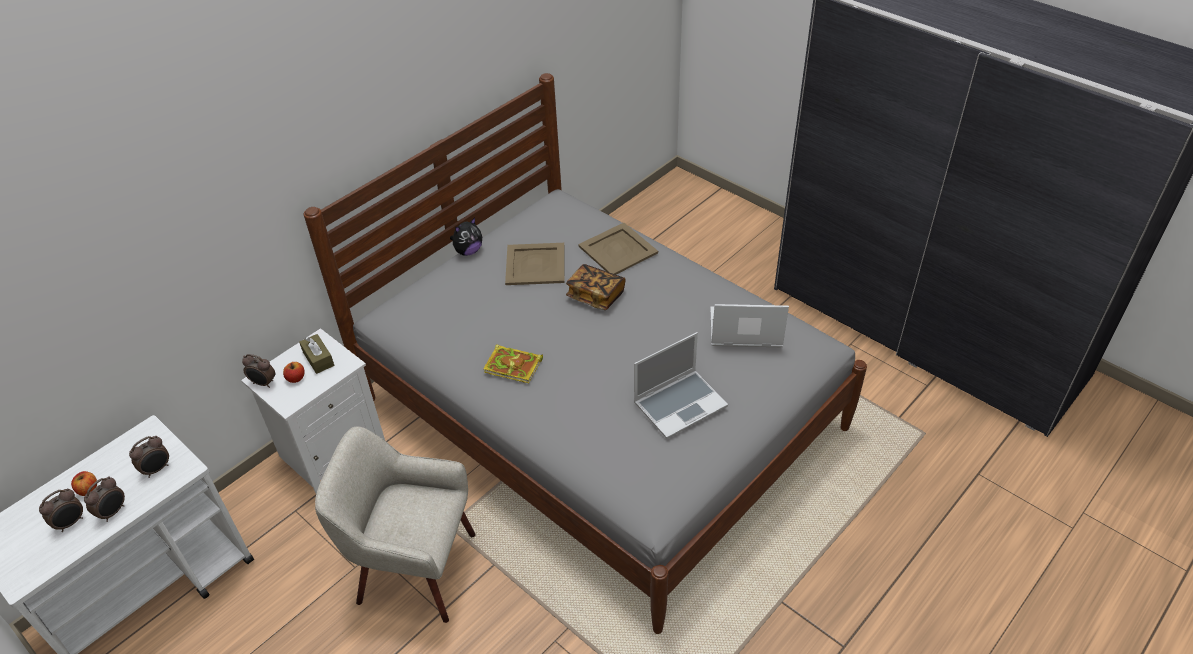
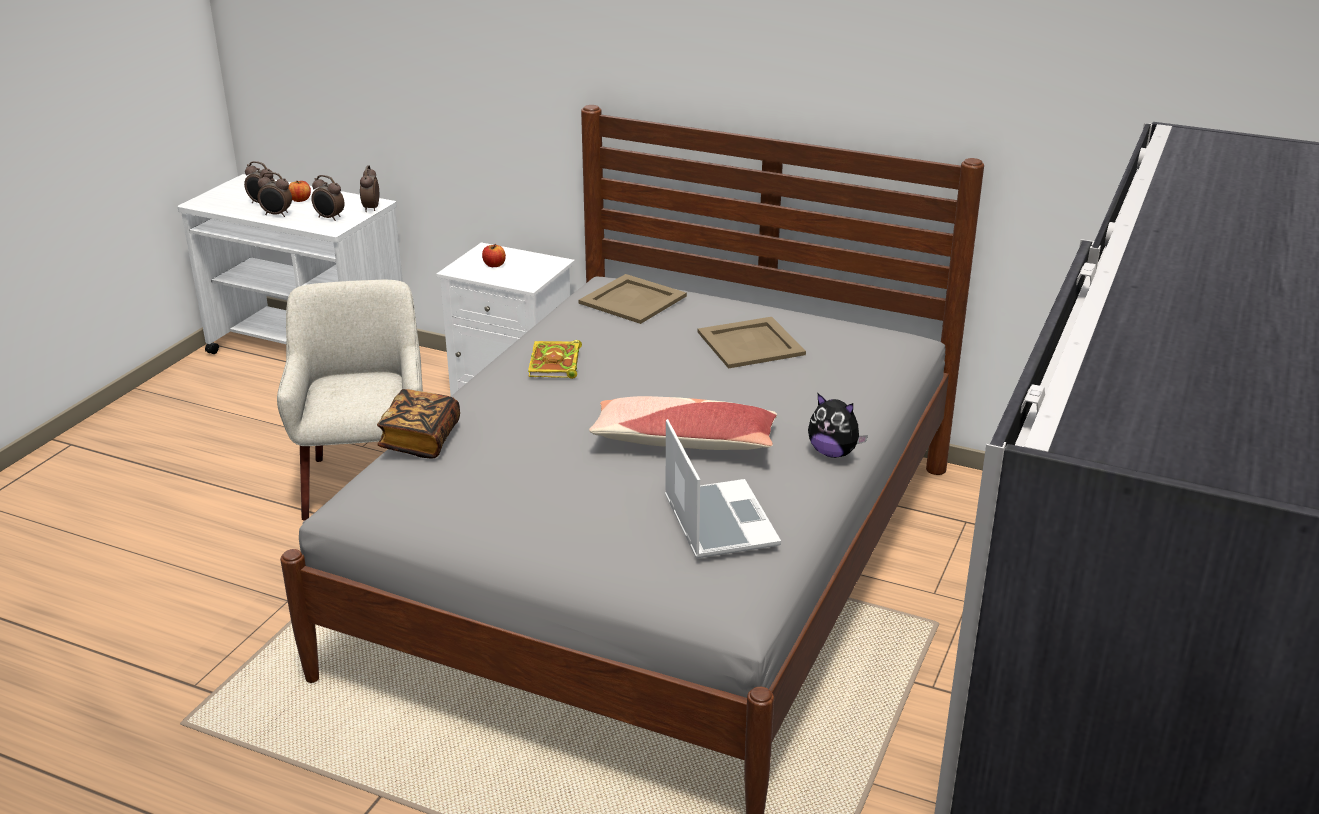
camera: 70 degrees right, 15 degrees down
(263, 383) = (480, 252): alarm clock -> alarm clock (371, 208)
(318, 359) = (527, 269): brown tissue box -> none
(468, 251) = (750, 303): plush toy -> plush toy (833, 453)
(596, 295) = (716, 393): book -> book (420, 440)
(618, 249) = (827, 394): beige tray -> beige tray (633, 299)
(650, 324) = (683, 442): none -> pillow
(680, 404) = (538, 488): laptop -> none

